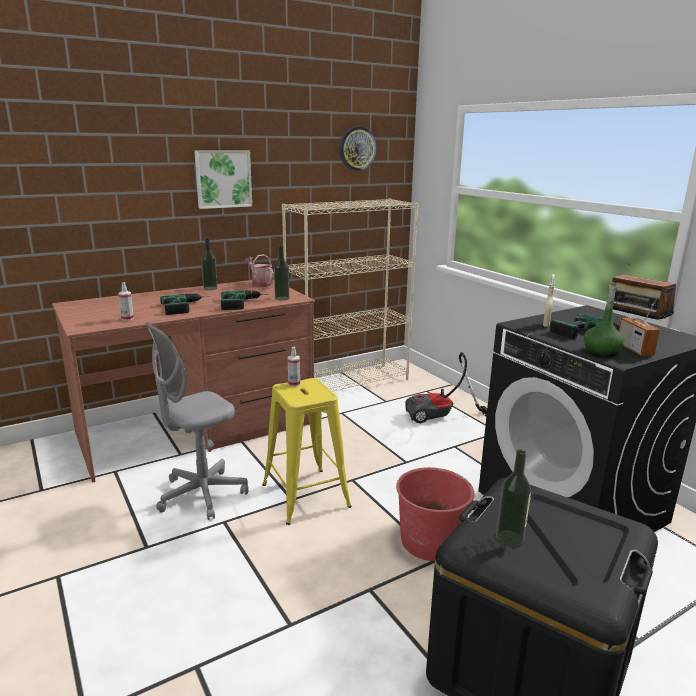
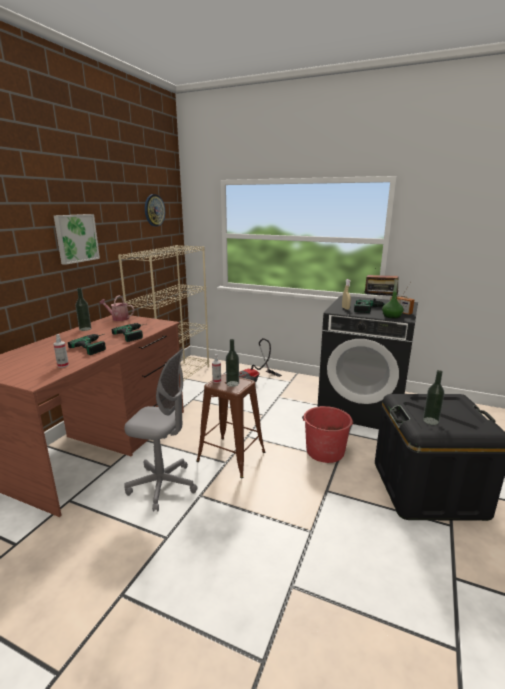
camera: 35 degrees left, 0 degrees up
(202, 494) = (163, 486): grey office chair -> grey office chair turned 90 degrees counterclockwise
(282, 298) = (155, 325): bottle -> bottle (232, 383)
(305, 495) = (231, 456): yellow stool -> brown stool

